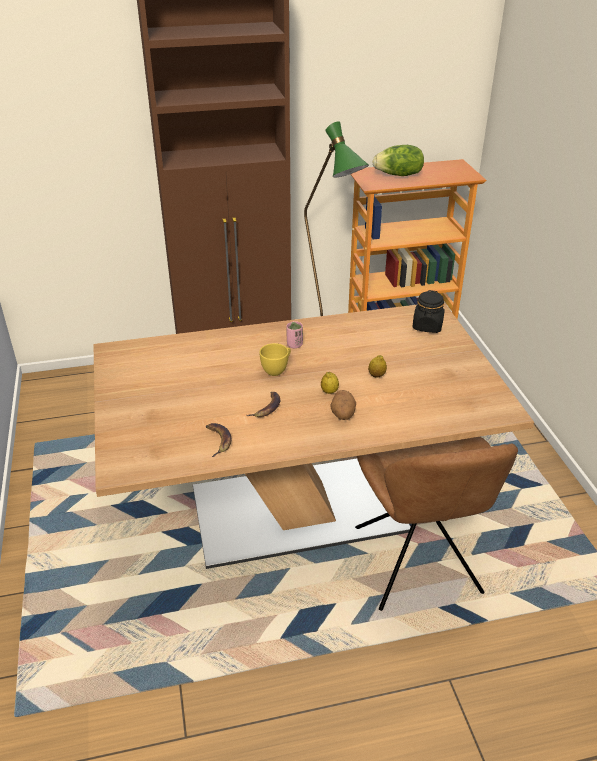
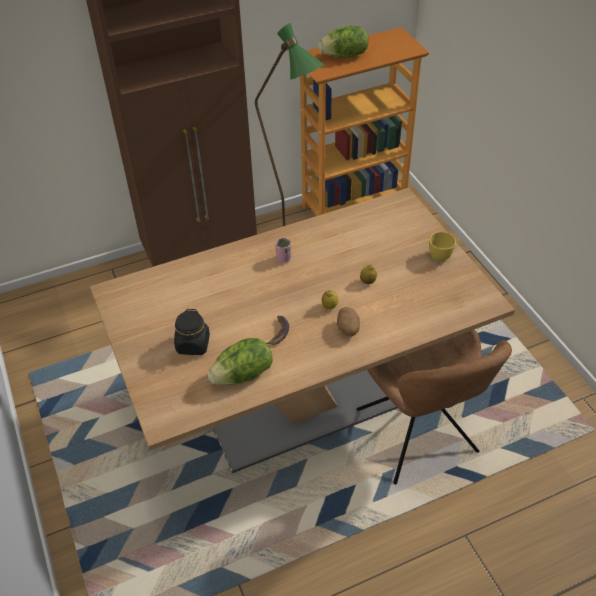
camera: 10 degrees left, 10 degrees up
(218, 440) = (243, 375): banana -> lettuce
(277, 370) = (275, 289): yellow cup -> yellow cup (441, 254)
(427, 326) = (400, 219): black jar -> black jar (193, 344)

